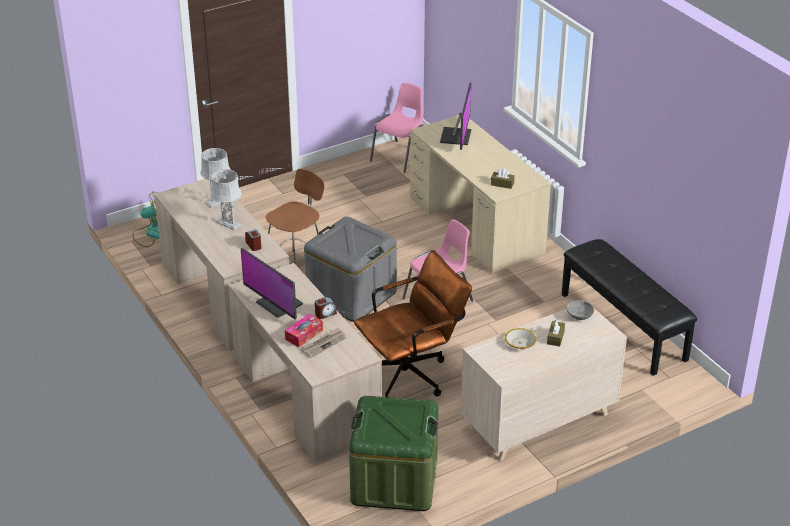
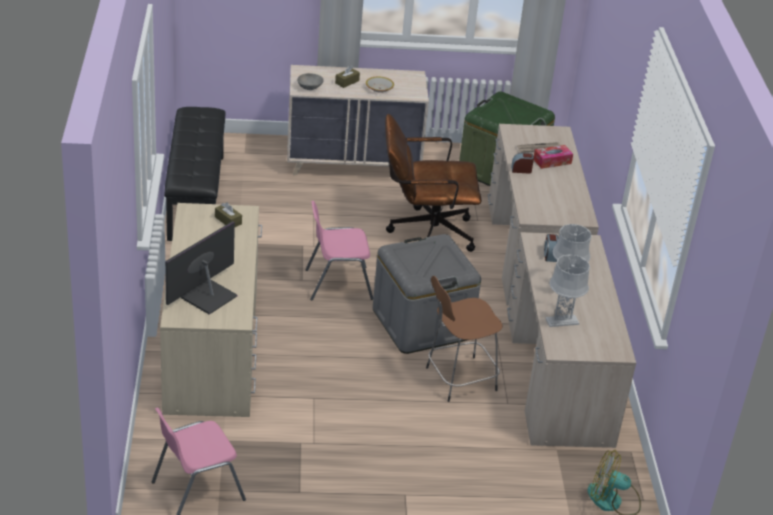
camera: 155 degrees left, 0 degrees up
(278, 304) = (559, 192): monitor -> none

